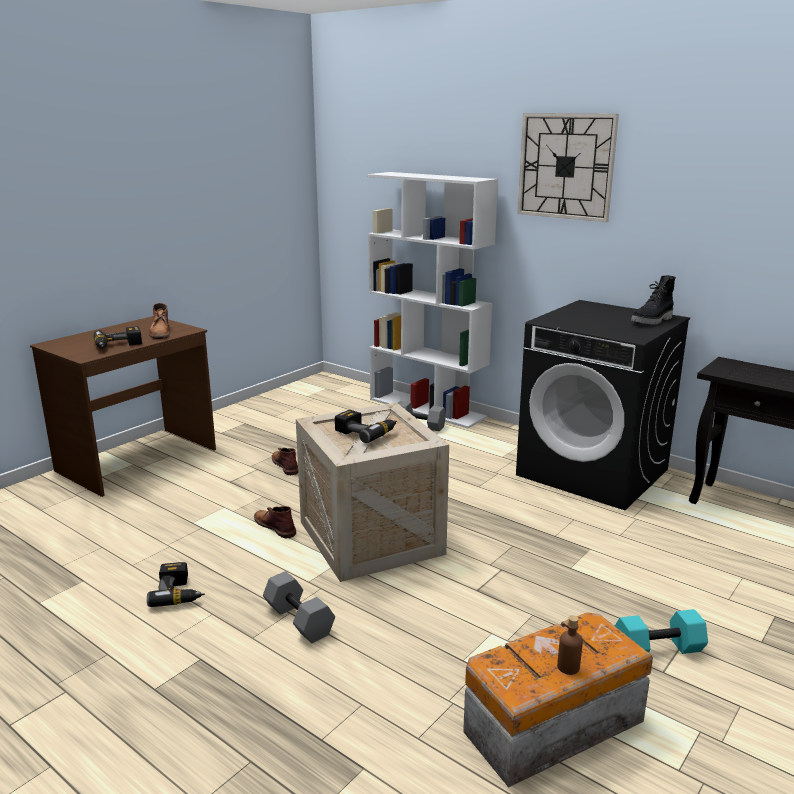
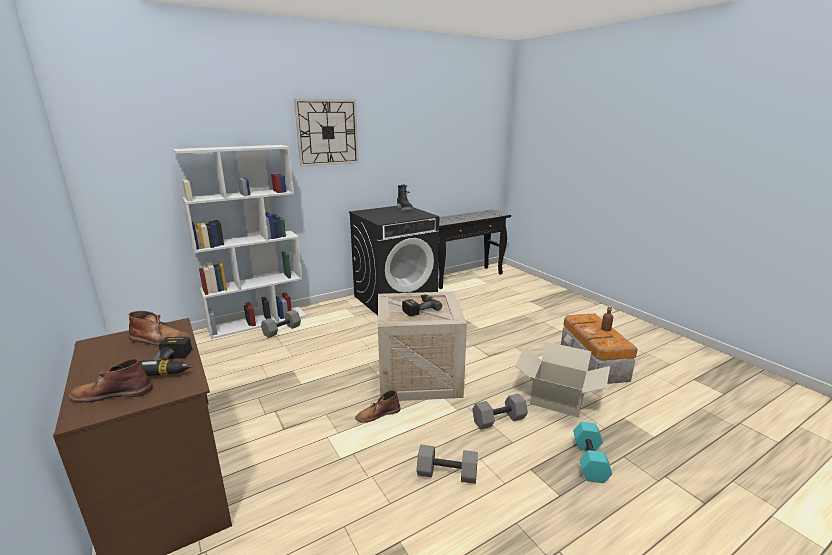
camera: 70 degrees left, 0 degrees up
(179, 592) = (446, 474): power drill -> grey dumbbell
(285, 465) = (283, 395): brown boot -> brown boot (112, 393)
(382, 677) = (557, 399): none -> cardboard box
(657, 650) = (546, 327): turquoise dumbbell -> turquoise dumbbell (590, 461)

